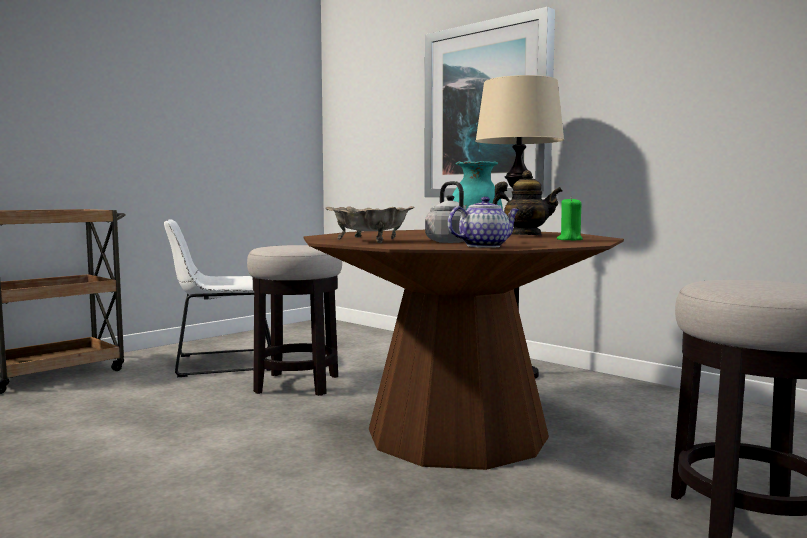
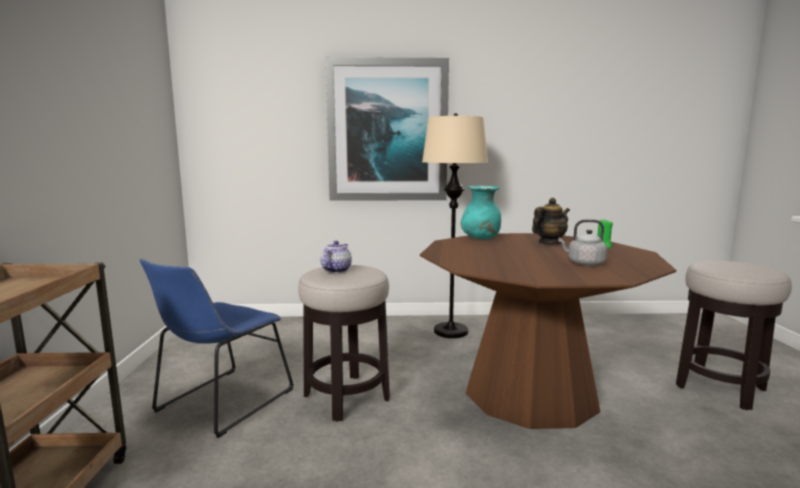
camera: 45 degrees left, 5 degrees up
(220, 363) = (221, 403): white chair -> blue chair
(370, 241) = (551, 273): beige bowl -> none
(484, 246) = (638, 267): teapot -> teapot (336, 270)

